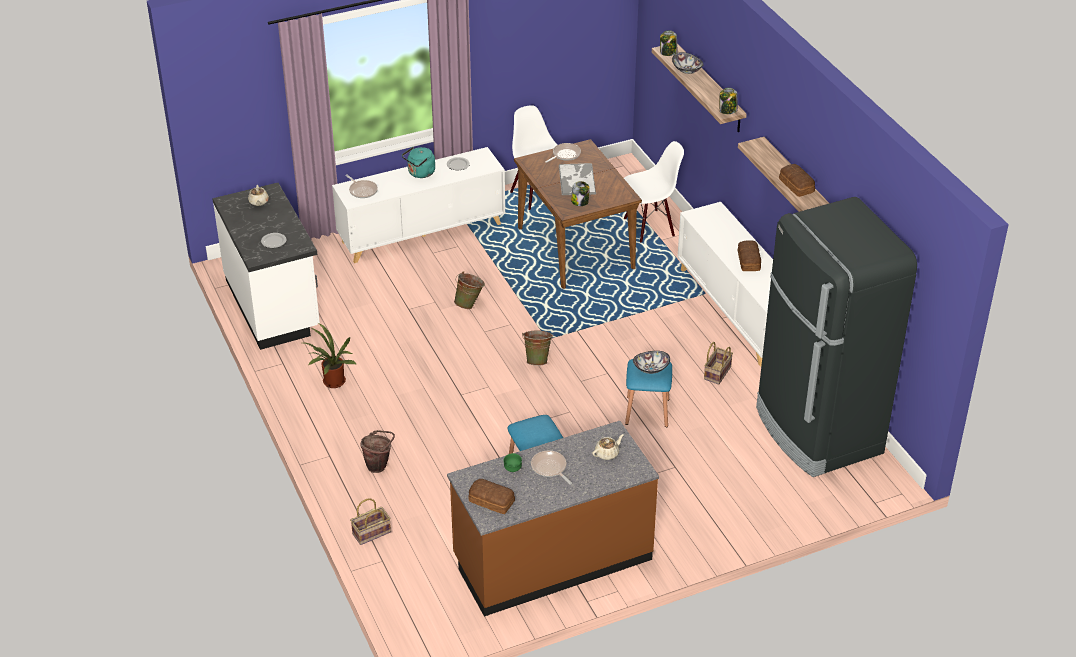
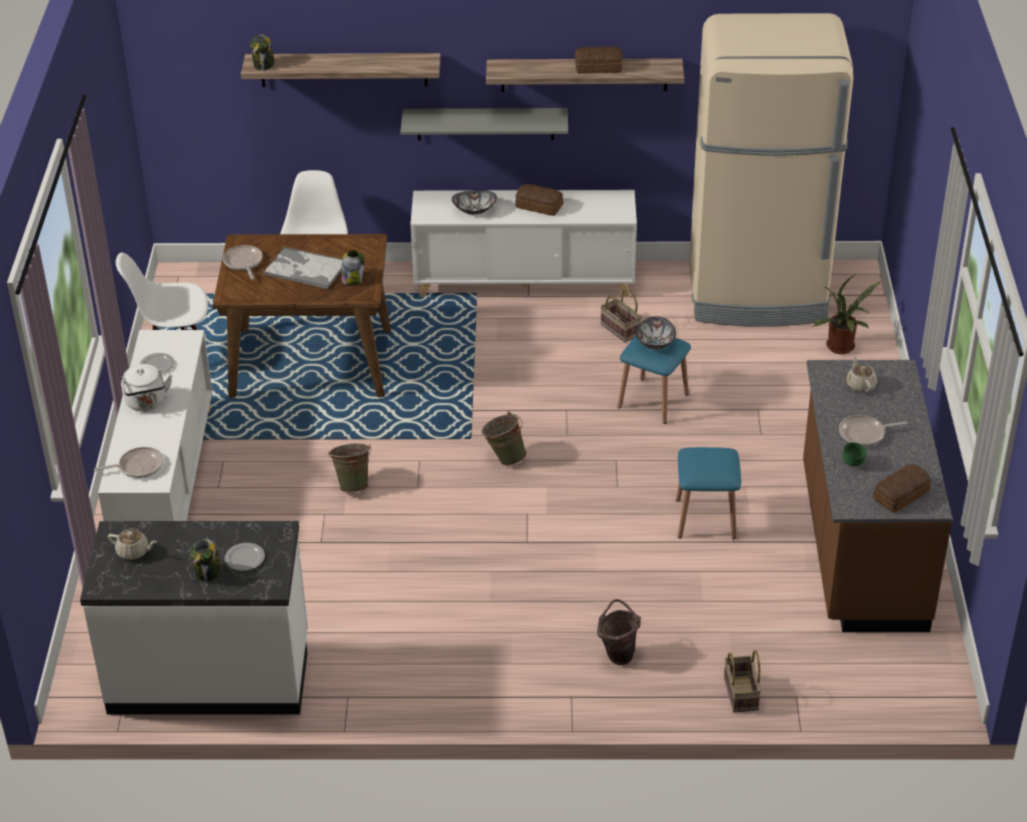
camera: 65 degrees left, 0 degrees up
(332, 383) = (424, 656): potted plant -> potted plant (842, 348)
(420, 173) = (146, 403): turquoise kettle -> white kettle
(687, 70) = (315, 63): bowl -> bowl (474, 210)
(727, 110) = (425, 62): jar -> jar (208, 573)
(758, 183) = (485, 123): none -> grey shelf
(817, 431) = (757, 294): black fridge -> beige fridge

